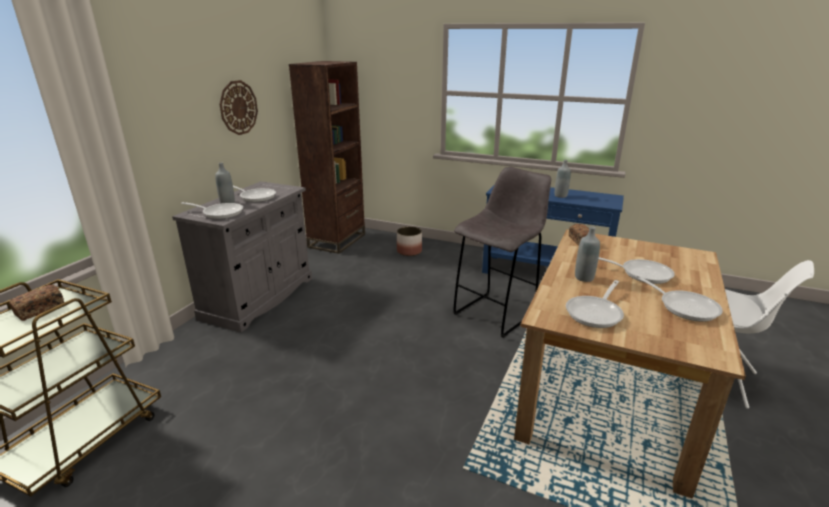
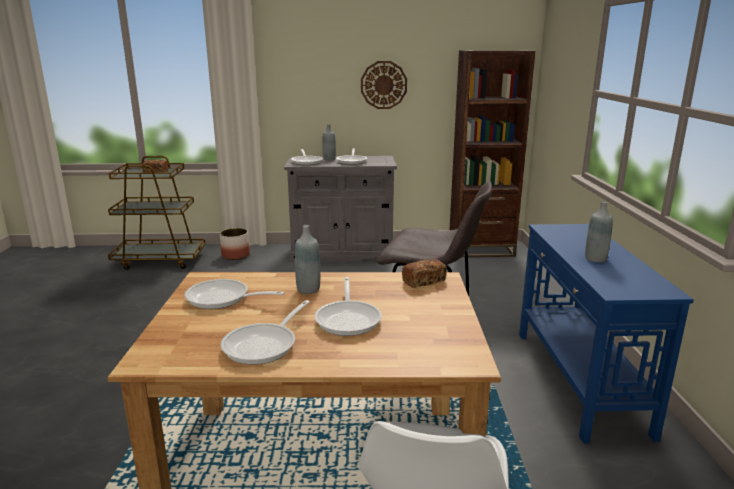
camera: 65 degrees right, 5 degrees down
(409, 251) = (510, 285): planter -> planter (235, 255)

